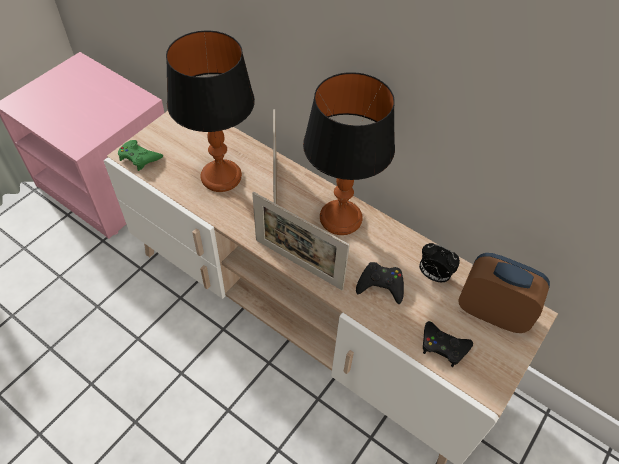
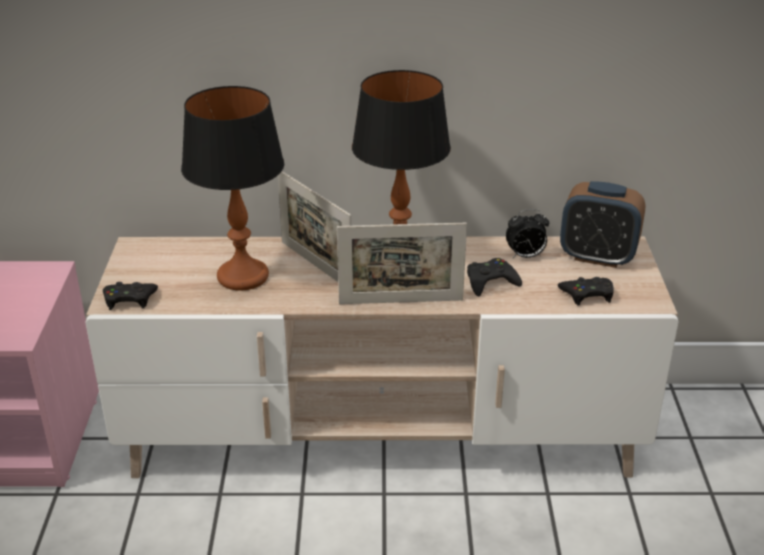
camera: 35 degrees left, 20 degrees down
(139, 157) = (129, 299): green game controller -> black game controller
(492, 311) = (597, 257): alarm clock -> alarm clock turned 150 degrees counterclockwise

